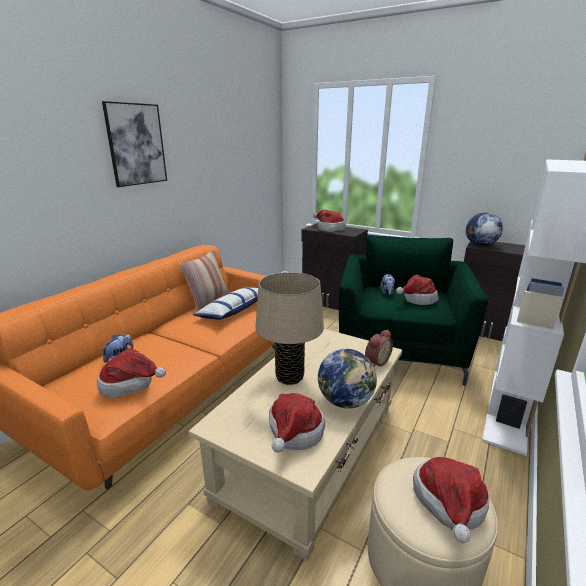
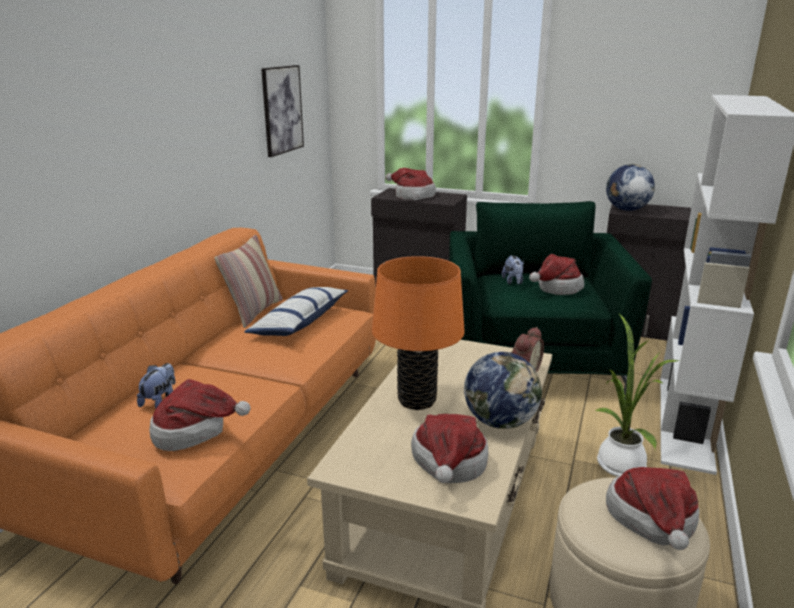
camera: 10 degrees left, 0 degrees up
(136, 144) = (143, 80): picture -> picture (282, 110)
(289, 377) = (417, 401): beige table lamp -> orange table lamp
(449, 436) = (620, 463): none -> potted plant

